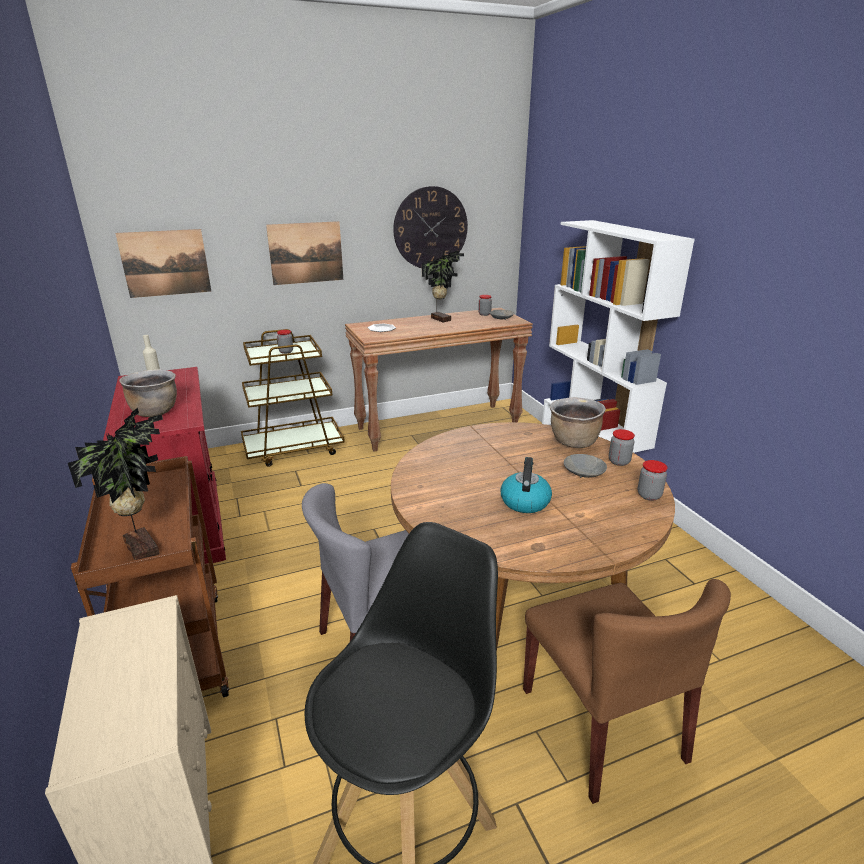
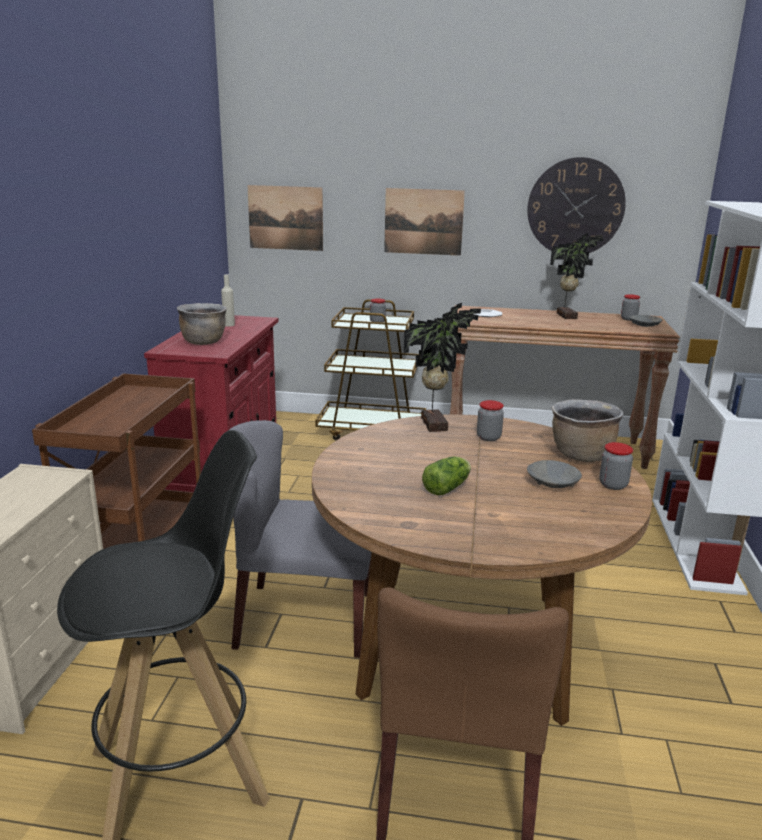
camera: 30 degrees right, 5 degrees down
(145, 547) = (101, 431): potted plant -> potted plant (436, 424)
(524, 501) = (448, 487): kettle -> lettuce
(649, 495) = (604, 522): jar -> jar (488, 437)

